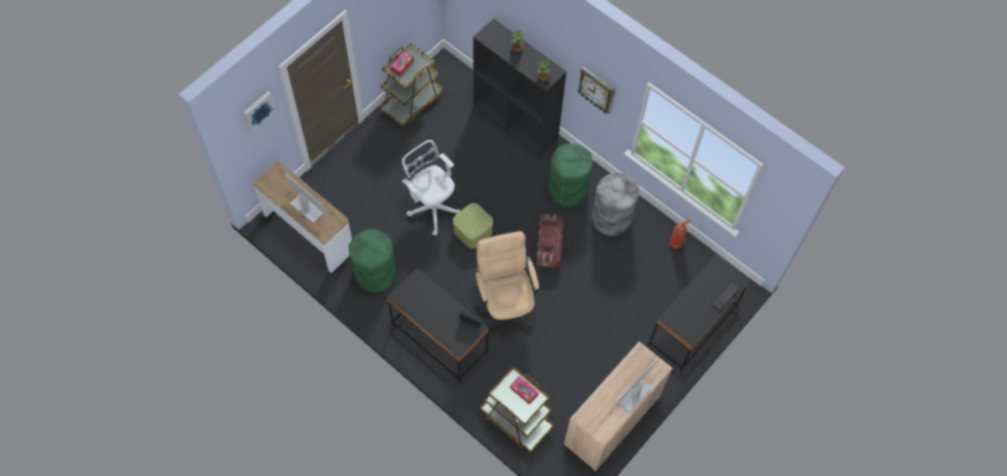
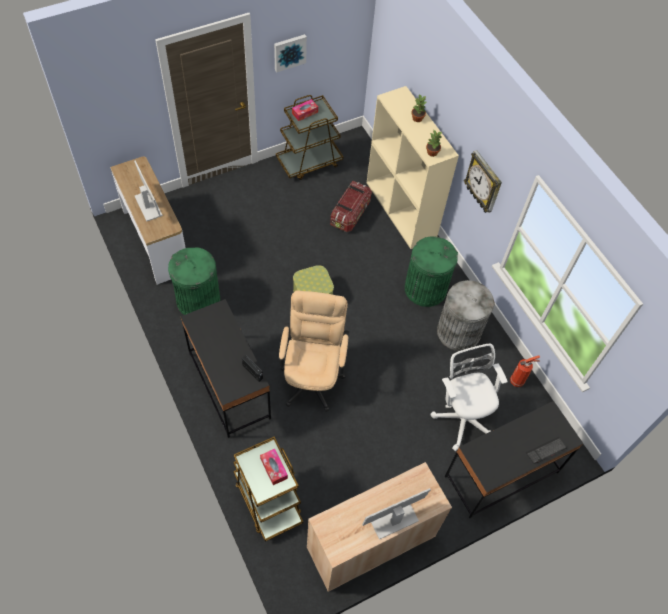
camera: 20 degrees right, 5 degrees down
(258, 110) = (124, 82): picture -> picture (289, 52)
(432, 206) = (284, 258): white office chair -> white office chair (461, 416)
(516, 121) = (401, 210): black bookcase -> beige bookcase
(548, 245) = (382, 336): storage box -> storage box (350, 213)

